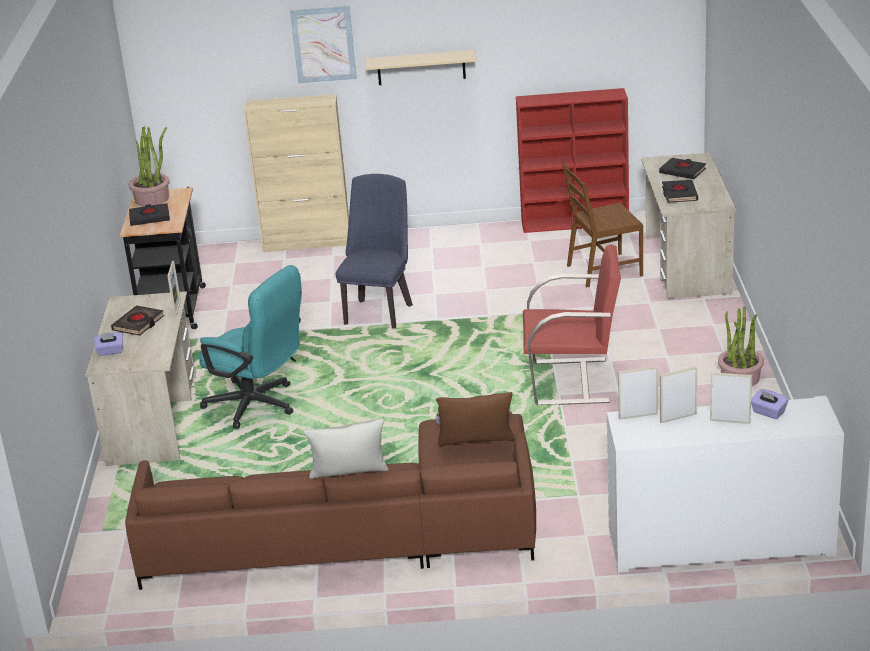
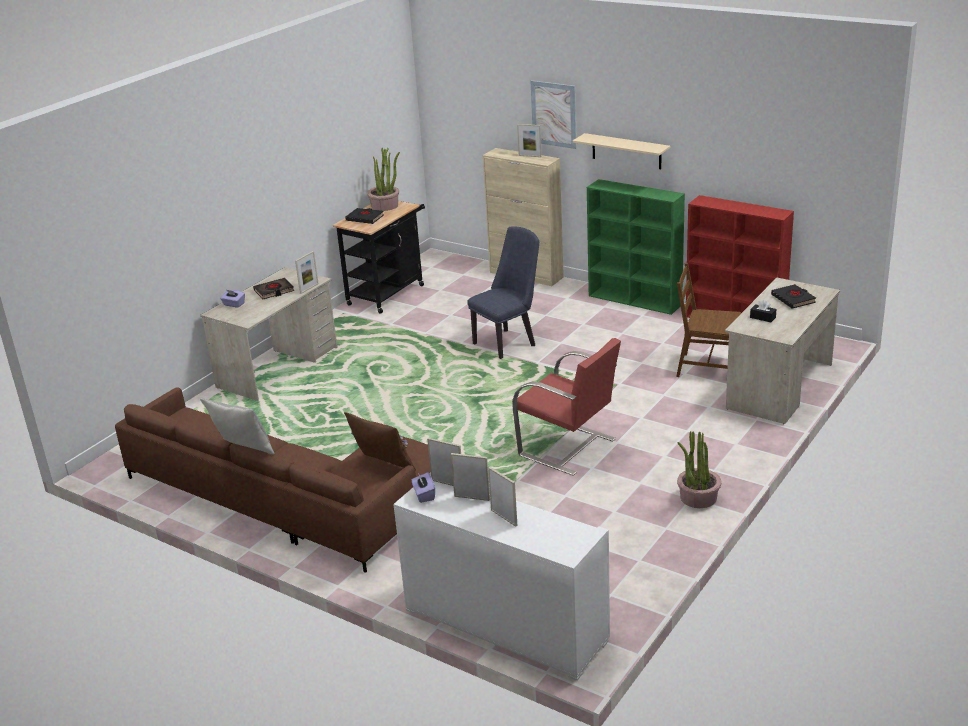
camera: 35 degrees right, 0 degrees up
(259, 406) = (348, 382): turquoise office chair -> none
(300, 99) = (530, 156): none -> picture frame
(455, 232) = (635, 300): none -> green bookcase
(679, 194) = (762, 317): black book -> black tissue box
(768, 412) = (542, 523): purple tissue box -> purple tissue box (424, 495)

